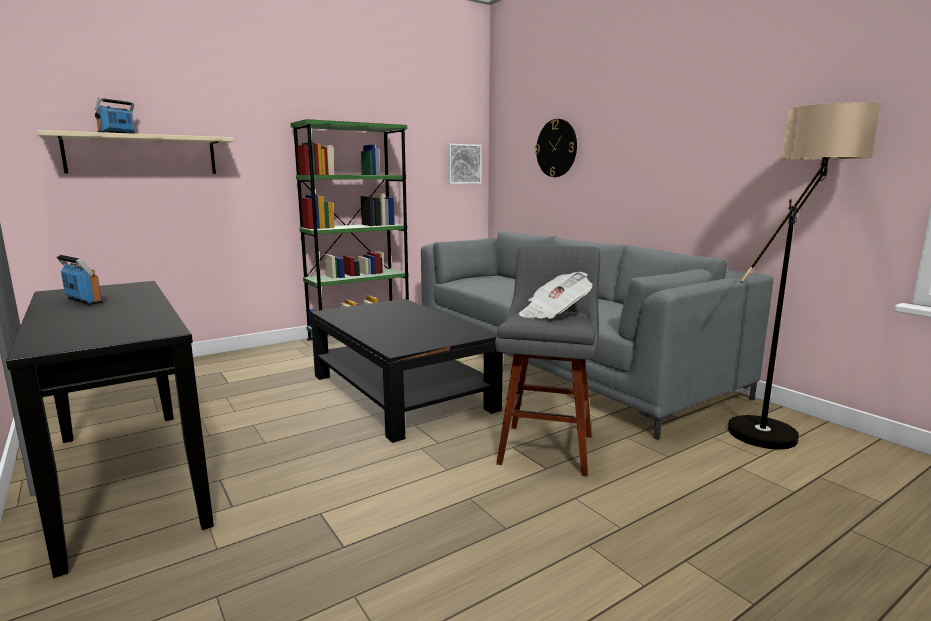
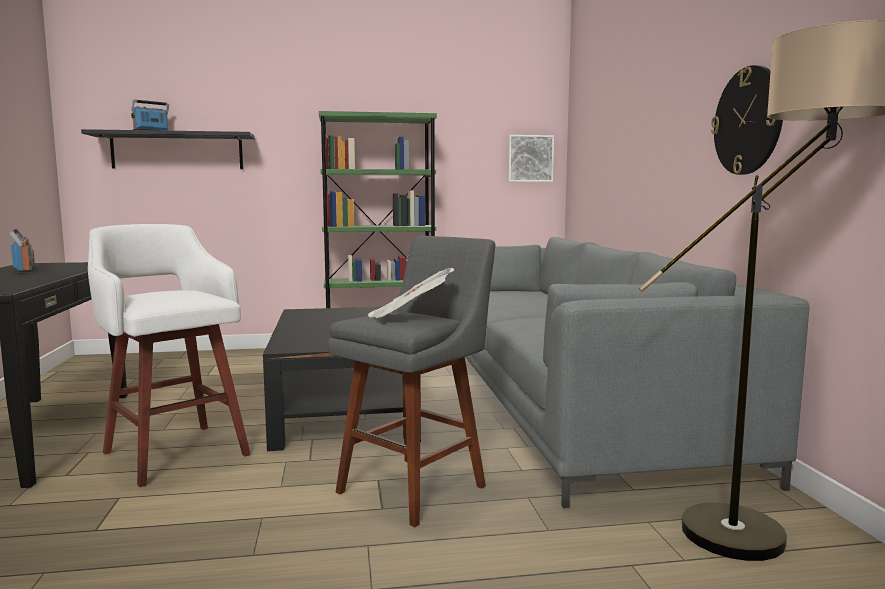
camera: 25 degrees right, 5 degrees down
(142, 155) = (177, 151): beige shelf -> black shelf
(309, 461) = (174, 452): none -> white stool
(556, 148) = (616, 133): wall clock -> wall clock (748, 121)

